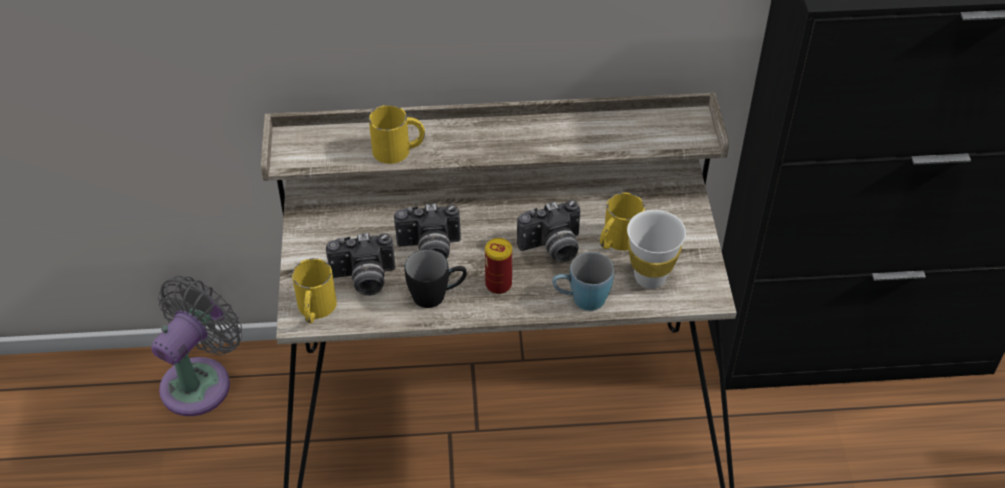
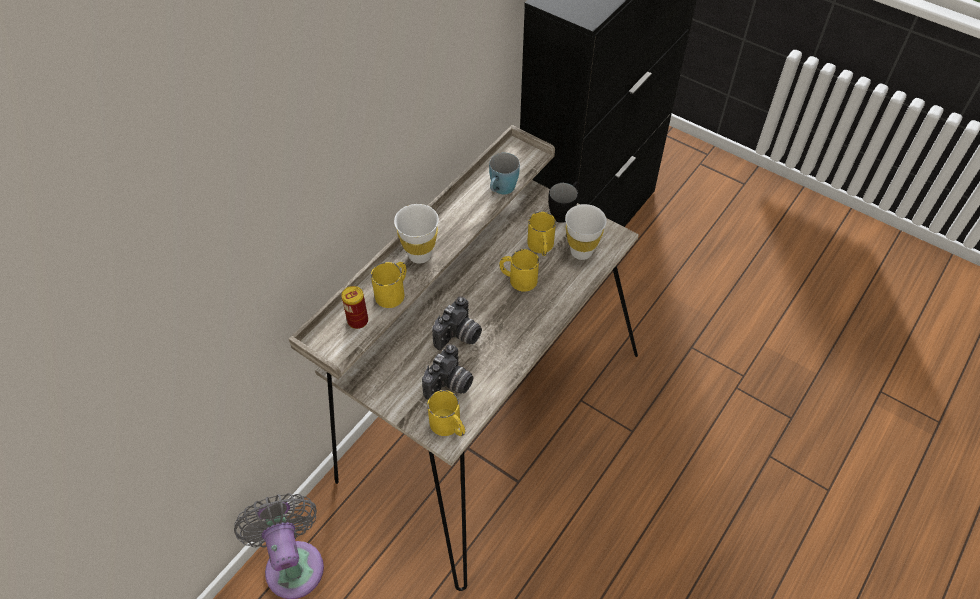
camera: 50 degrees left, 5 degrees up
(437, 295) = (499, 356): black mug -> black mug (564, 211)
(464, 139) = (420, 255): none -> white cup
(498, 284) = (520, 321): can -> can (358, 320)
(552, 248) = (517, 279): camera -> yellow mug
(581, 300) = (568, 292): blue mug -> blue mug (501, 190)

